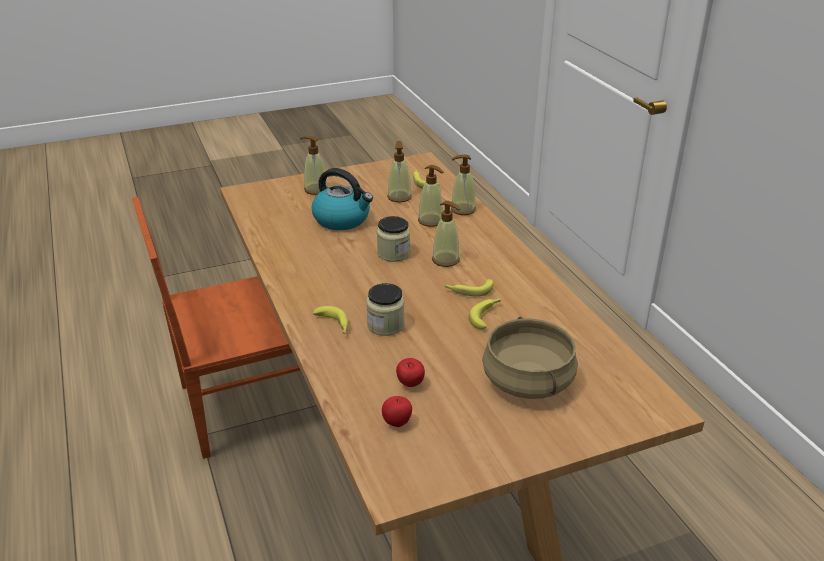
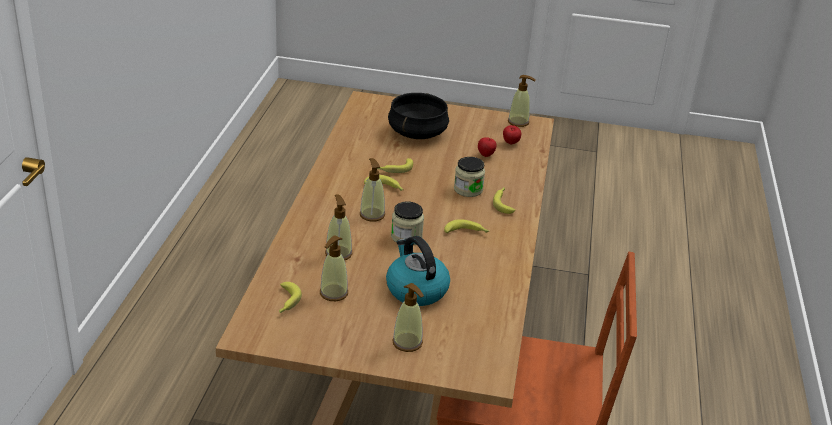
camera: 150 degrees left, 0 degrees up
(344, 278) = (466, 232): none -> banana
(462, 210) = (295, 253): soap dispenser -> soap dispenser (518, 122)
(528, 381) = (417, 132): beige cooking pot -> black cooking pot

